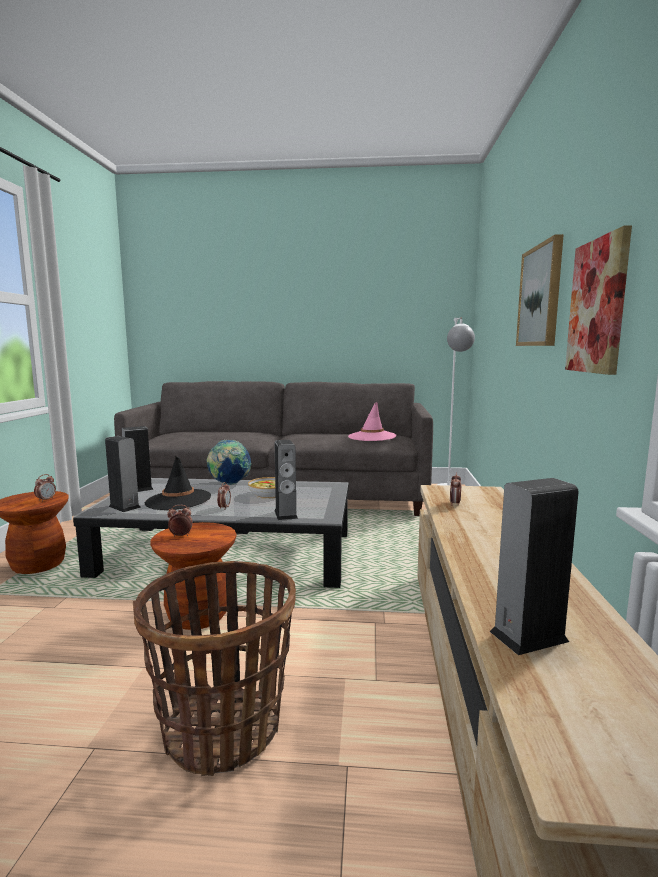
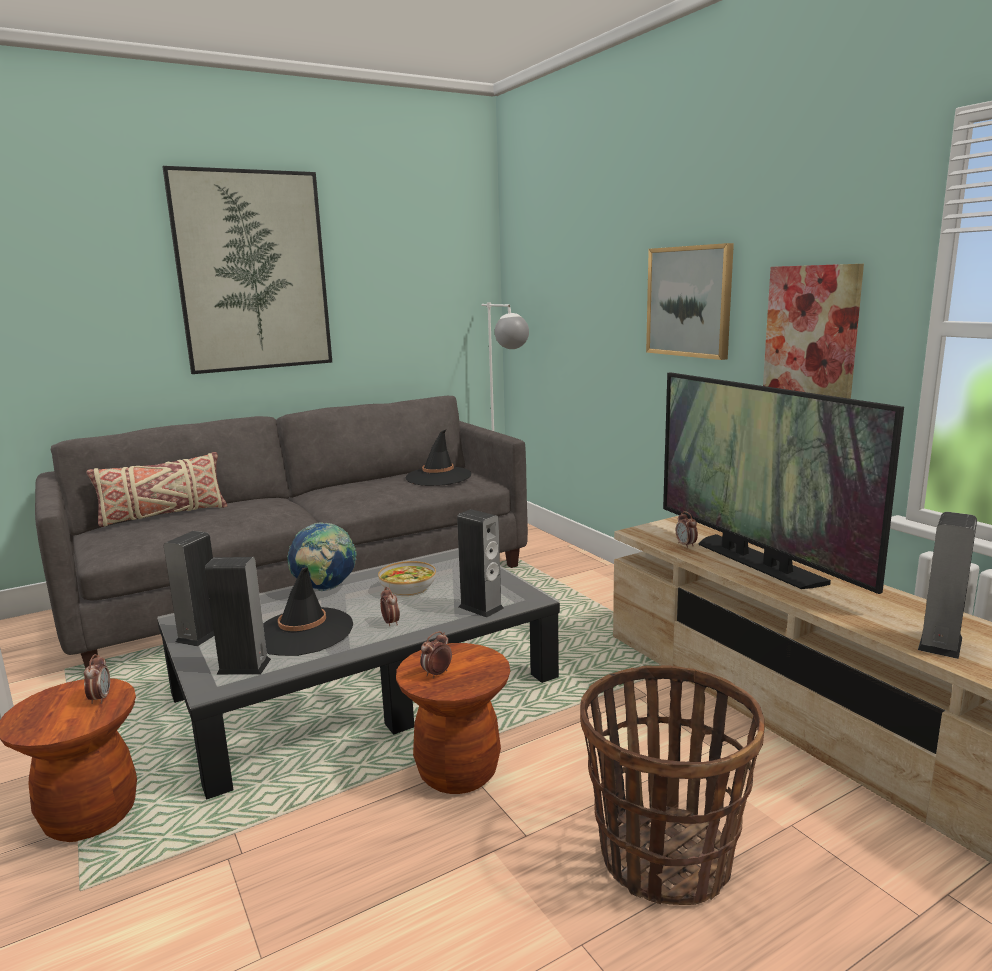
camera: 35 degrees left, 5 degrees up
(201, 431) = (163, 515): none -> beige pillow
(289, 293) = (253, 272): none -> picture
(372, 436) = (438, 477): pink hat -> black hat
(489, 527) = (757, 562): none -> television

